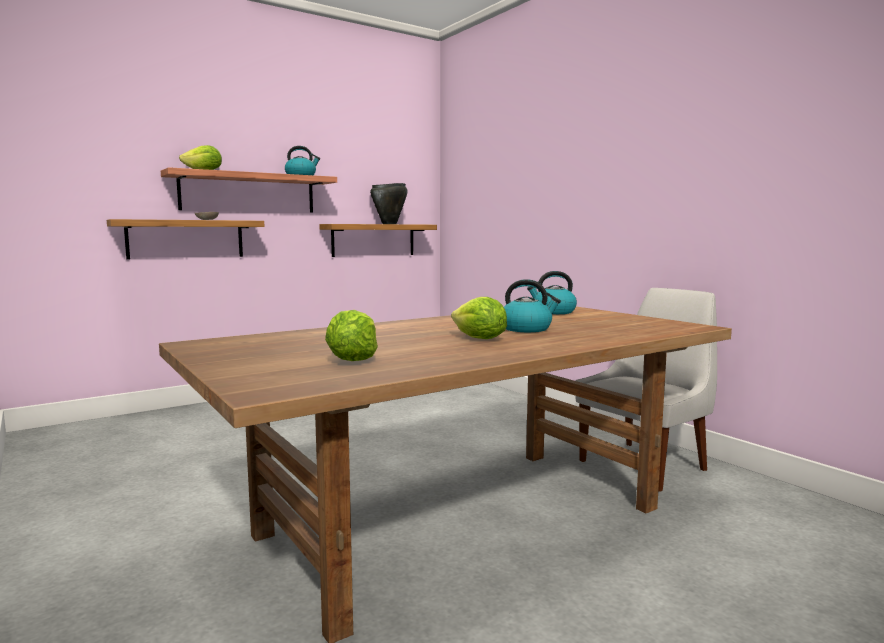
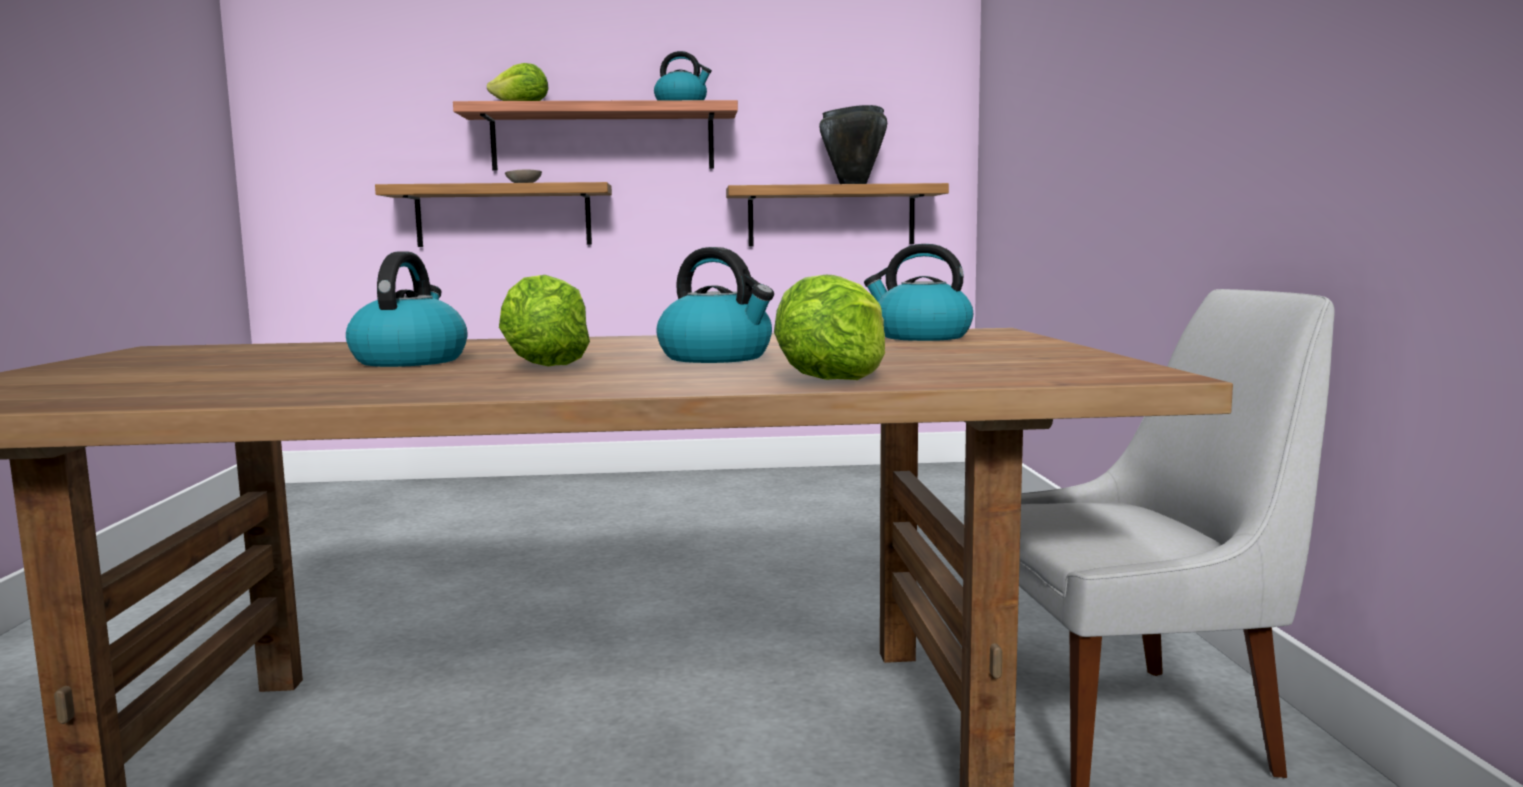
camera: 30 degrees right, 0 degrees up
(353, 360) = (203, 379): lettuce -> lettuce (833, 379)
(397, 341) = (410, 361): none -> kettle

